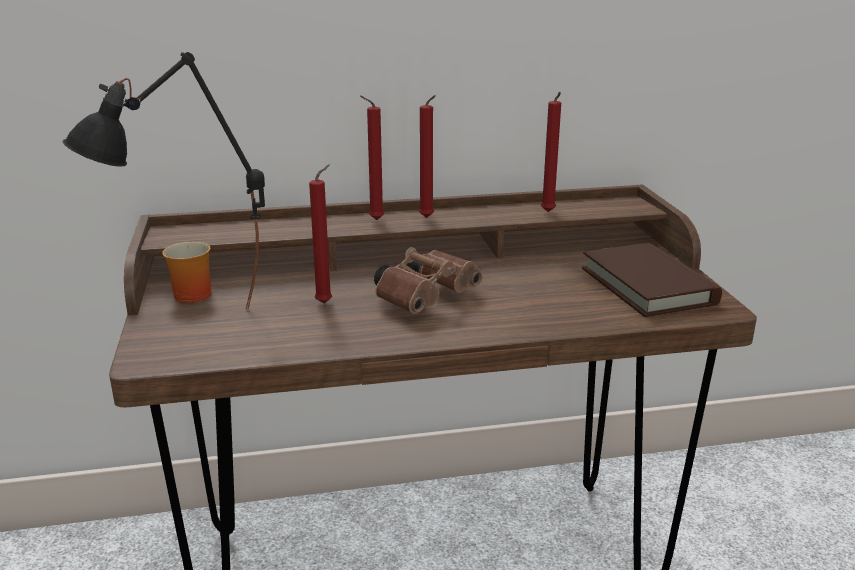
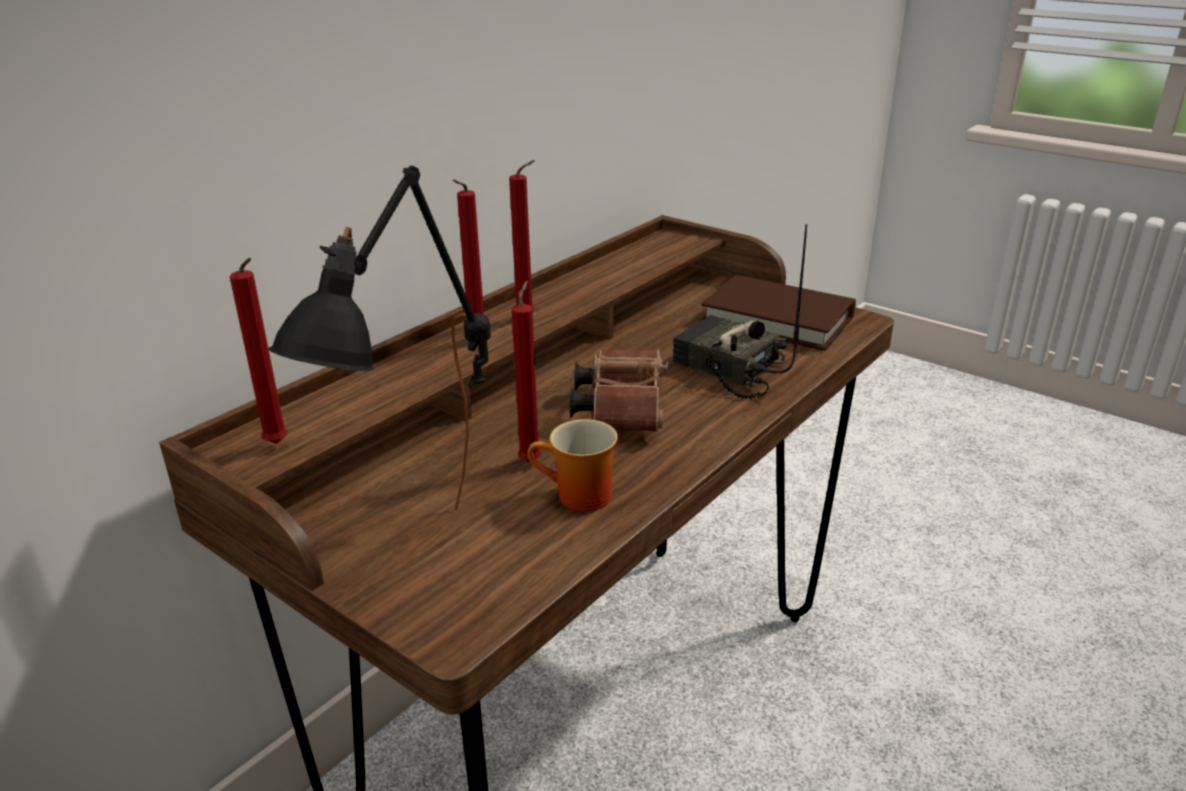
camera: 40 degrees left, 5 degrees up
(187, 294) = (345, 525): mug -> mug (577, 498)
(544, 301) = (727, 368): none -> radio
(548, 212) = (630, 271): red candle -> red candle (278, 445)

